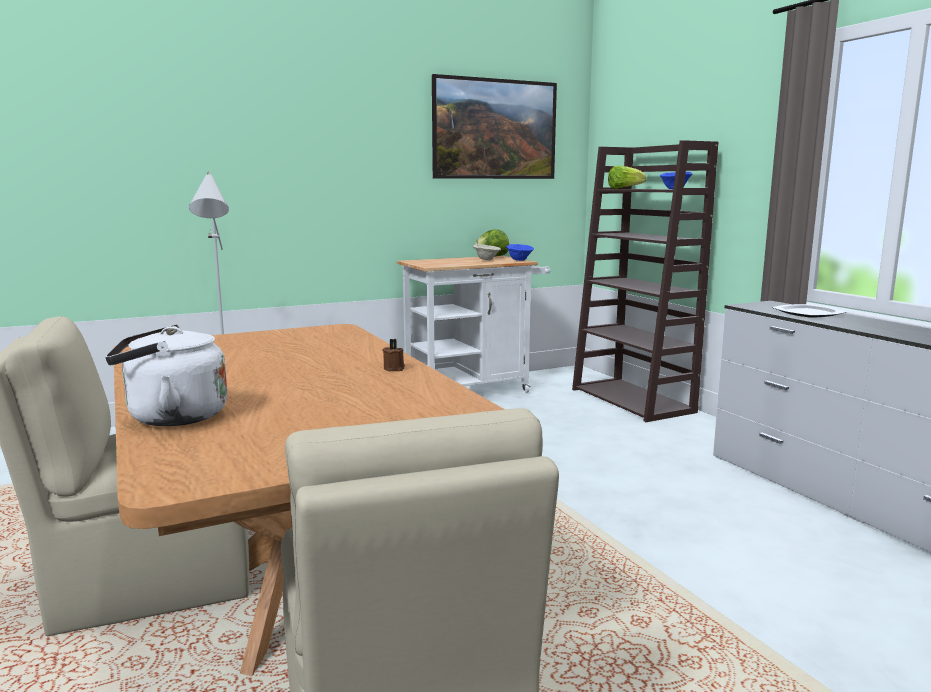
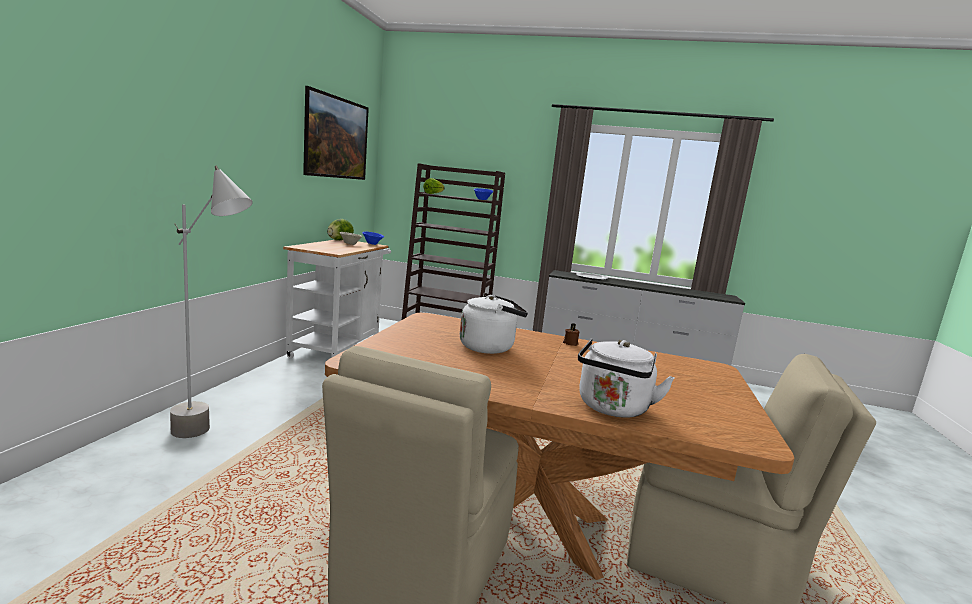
camera: 50 degrees left, 0 degrees up
(286, 356) = (489, 347): none -> white kettle

